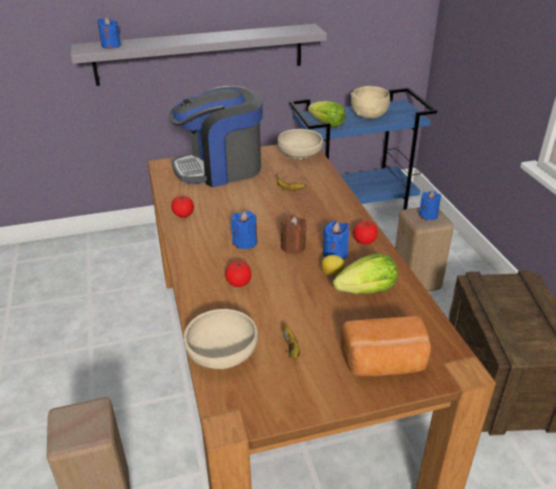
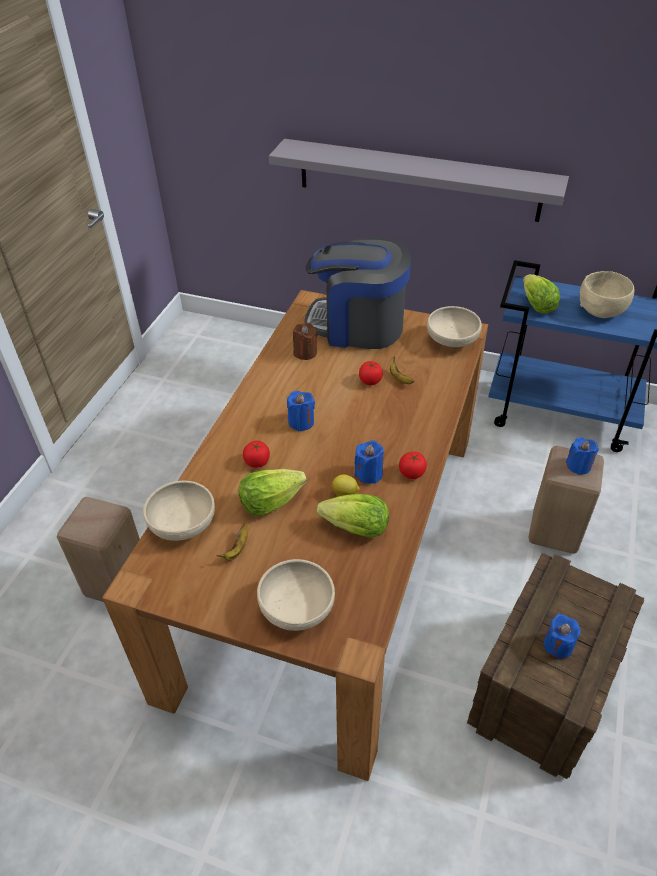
camera: 35 degrees right, 10 degrees up
(111, 45) = (316, 152): blue candle -> blue candle (557, 645)
(183, 214) = (277, 366): tomato -> tomato (370, 381)
(281, 304) = (270, 502): none -> lettuce
(293, 247) = (338, 447): brown candle -> brown candle (305, 352)
(384, 364) = (296, 607): bread -> beige bowl

